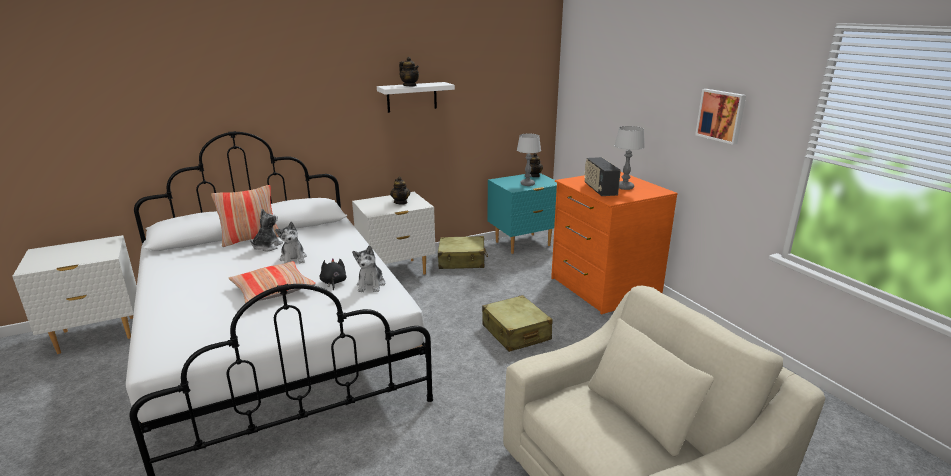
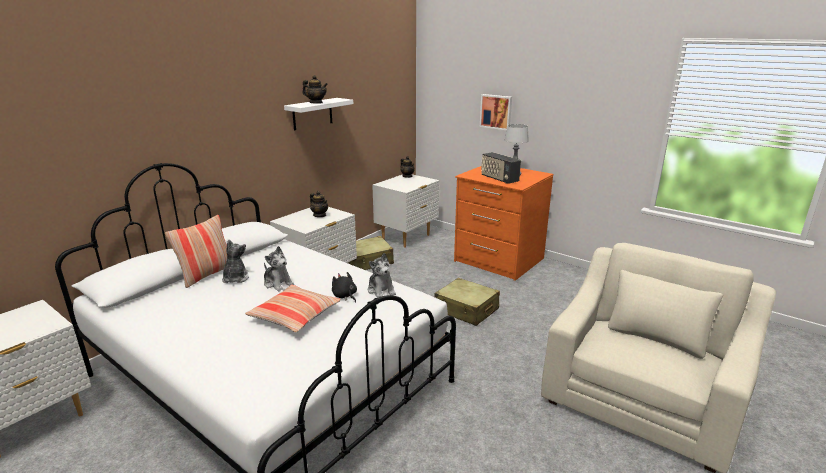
camera: 25 degrees left, 0 degrees up
(523, 244) = (406, 237): turquoise nightstand -> white nightstand
(527, 184) = (410, 184): table lamp -> none
(721, 115) = (589, 110): picture -> picture (496, 111)

